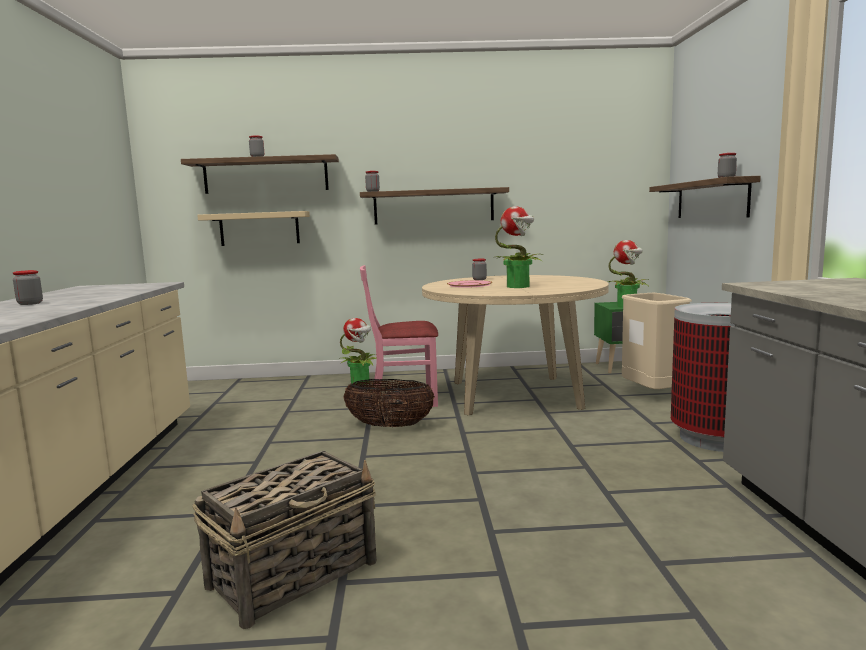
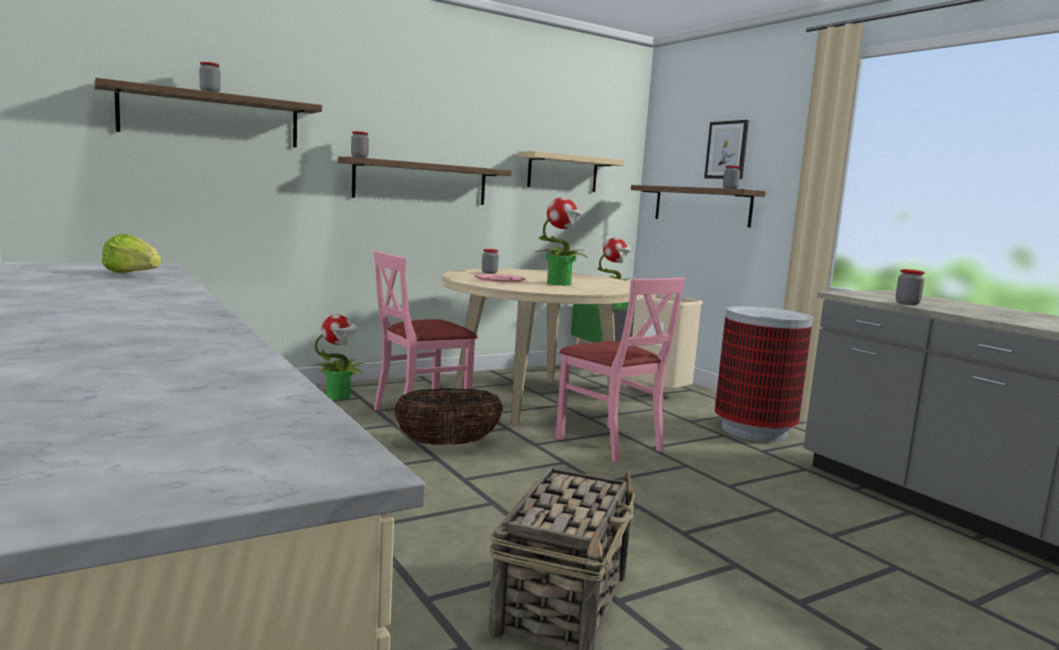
camera: 30 degrees left, 0 degrees up
(30, 303) = (73, 293): jar -> jar (907, 303)
(118, 290) = (133, 274): none -> lettuce
(259, 228) = (196, 189): beige shelf -> beige shelf (563, 172)
(535, 438) = (610, 443): none -> pink chair
(728, 137) = (726, 150): none -> picture

